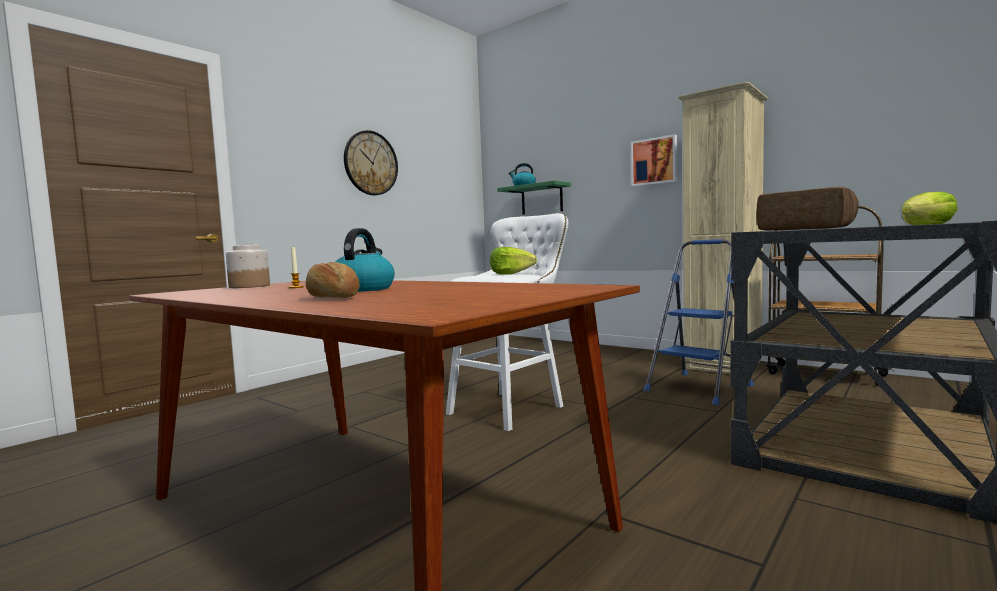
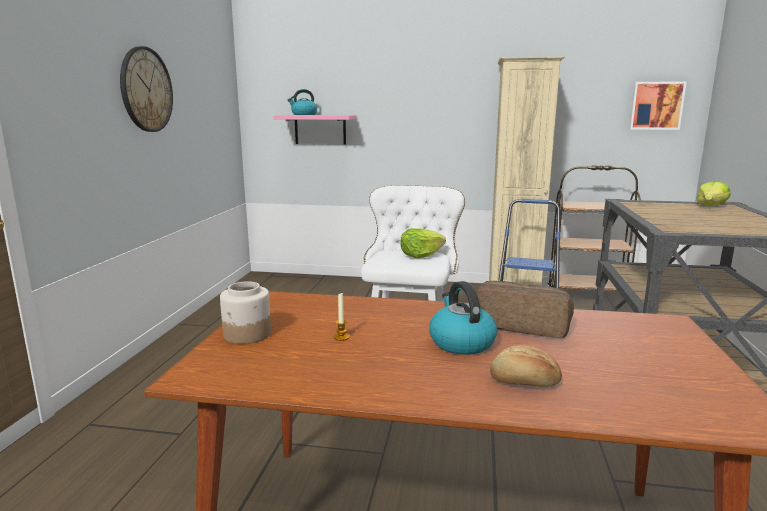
camera: 30 degrees left, 10 degrees up
(542, 199) = (320, 129): green shelf -> pink shelf
(654, 161) = (448, 105): picture -> picture (656, 105)
(806, 229) = (690, 228): bread -> bread (521, 325)

